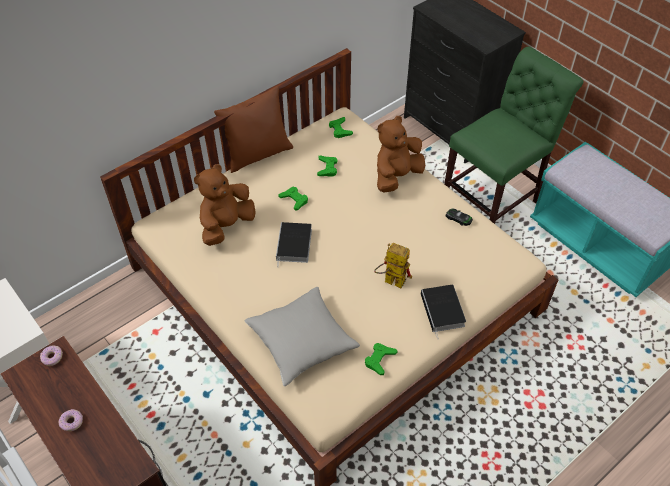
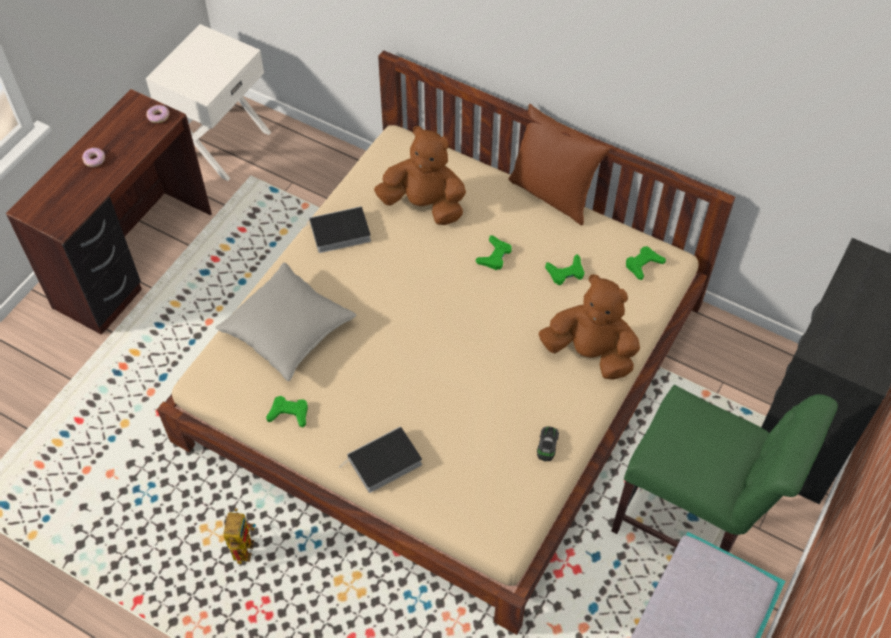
camera: 70 degrees right, 5 degrees up
(294, 246) = (421, 279): book -> book (338, 233)
(390, 280) = (409, 393): toy robot -> toy robot (242, 544)

